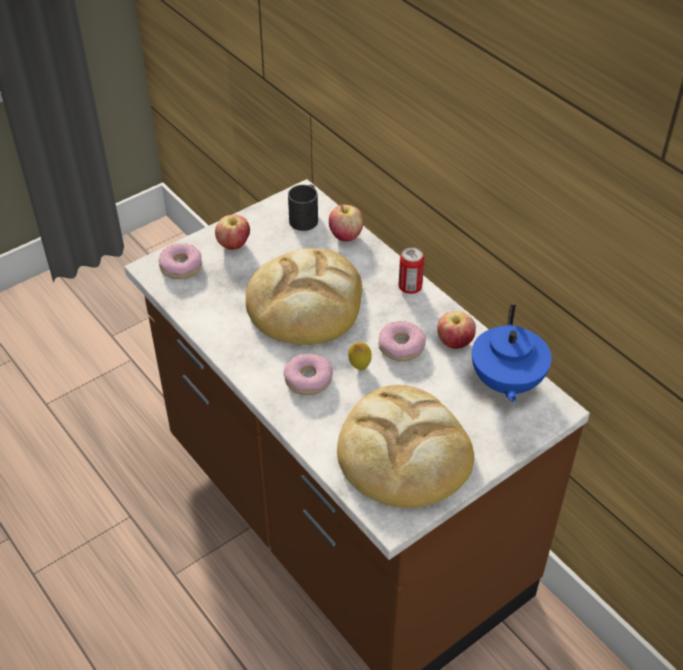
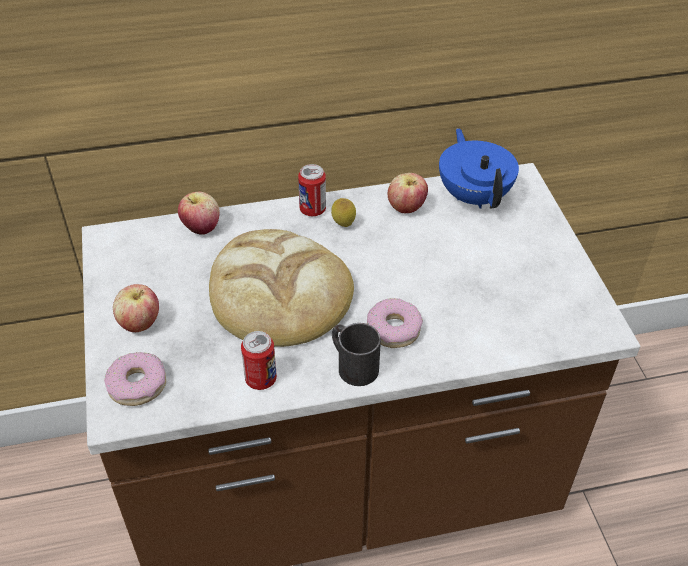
camera: 65 degrees left, 0 degrees up
(218, 324) = (261, 379): none -> can
(306, 217) = (146, 248): black mug -> black mug (352, 364)
(359, 366) = (398, 284): lemon -> lemon (343, 225)
(401, 346) = (389, 244): donut -> none
(403, 452) = (525, 292): bread -> none
(505, 382) = (474, 195): blue teapot -> blue teapot turned 135 degrees counterclockwise

